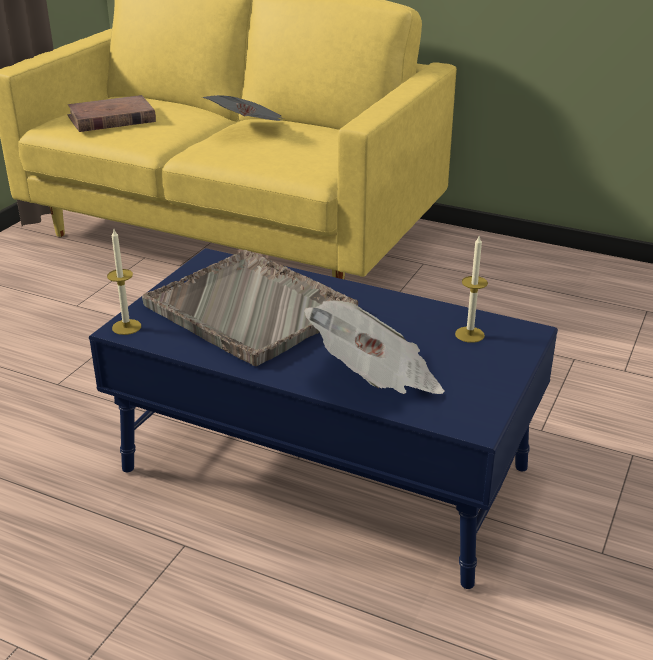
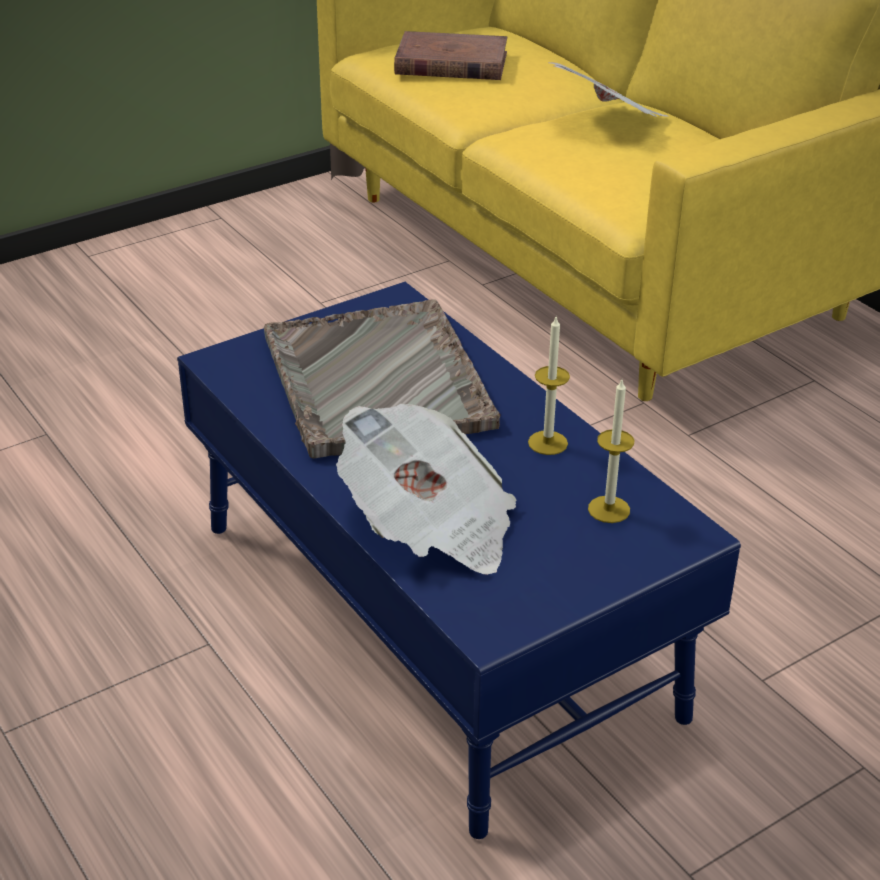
camera: 30 degrees right, 5 degrees up
(126, 327) = (223, 359): candle -> candle (547, 443)

